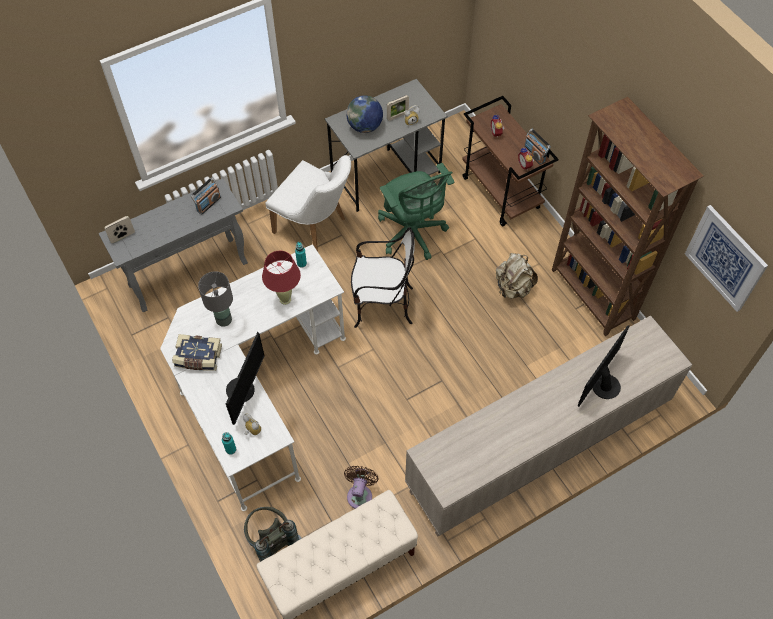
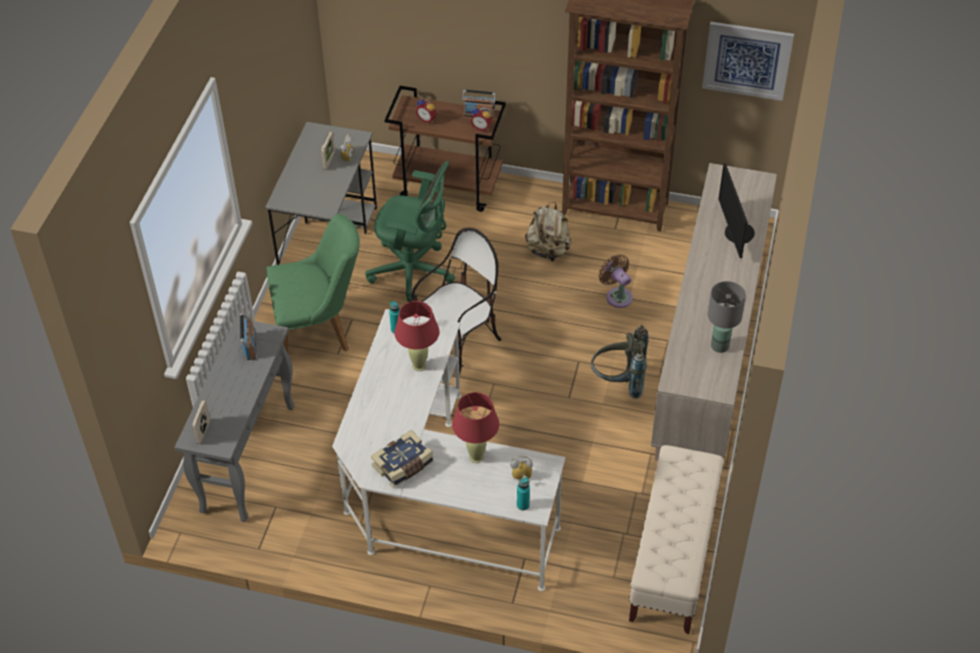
camera: 45 degrees left, 10 degrees down
(223, 319) = (386, 421): grey table lamp -> grey table lamp (719, 346)
(243, 391) = (476, 457): monitor -> red table lamp
(271, 540) = (594, 589): grey backpack -> grey backpack (619, 382)
(315, 227) = (320, 331): white chair -> green chair
(360, 494) = (620, 495): brown fan -> brown fan (617, 296)
(365, 126) = (311, 188): globe -> none

